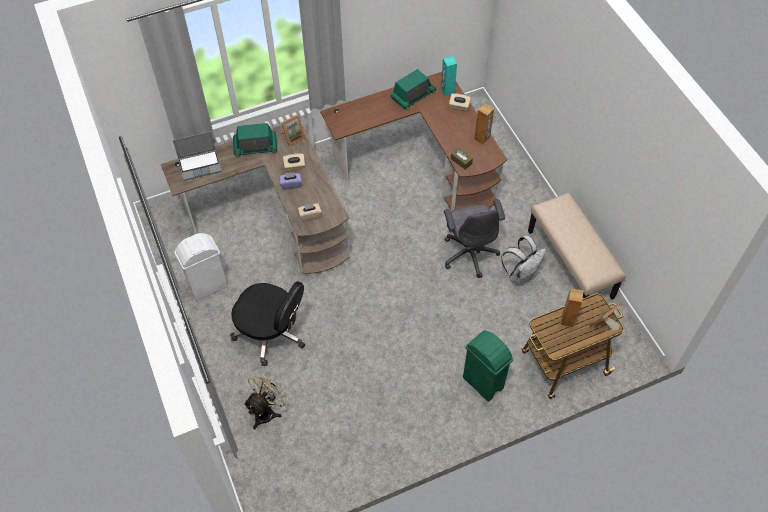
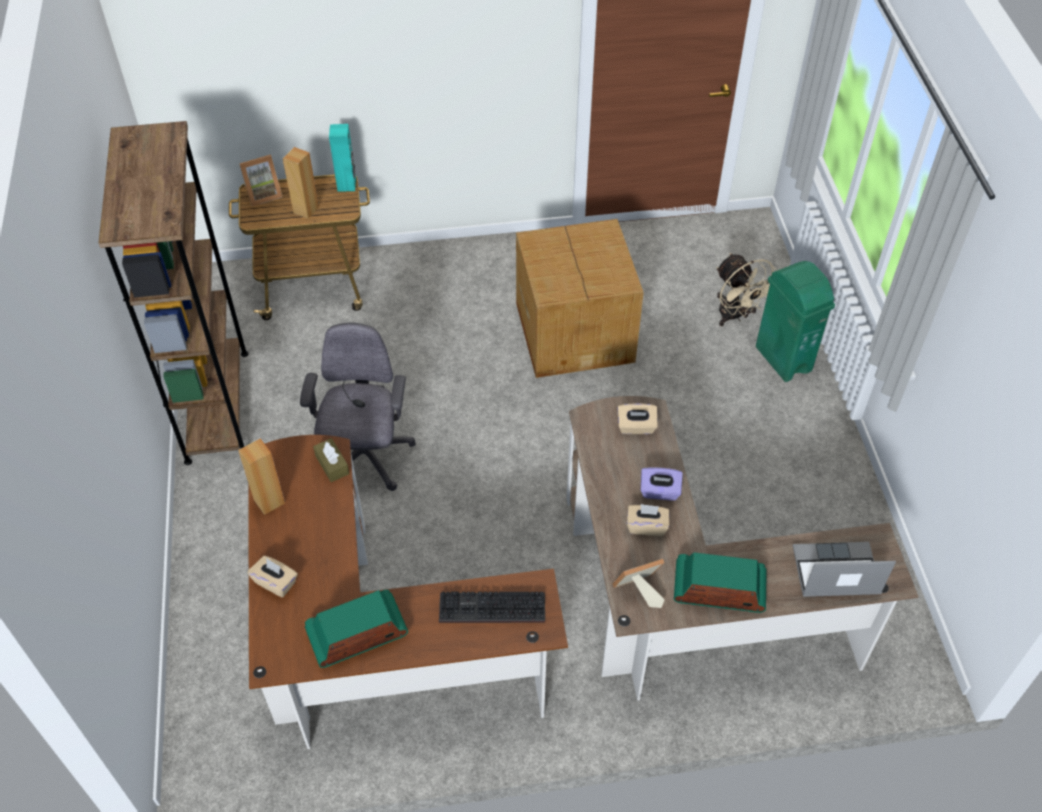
camera: 165 degrees left, 5 degrees down
(208, 286) = (816, 503): white trash can -> none
(267, 411) = (735, 316): beige fan -> beige fan turned 75 degrees counterclockwise
(272, 333) = (717, 410): black office chair -> none
(358, 116) = (490, 610): none -> keyboard
(374, 370) = (575, 331): none -> cardboard box
(447, 91) = (280, 628): turquoise speaker -> turquoise speaker (347, 184)
(483, 383) = (433, 286): green trash can -> green trash can (783, 358)
(521, 275) = (303, 407): white backpack -> none
(570, 264) = (217, 406): beige bench -> brown bookcase

